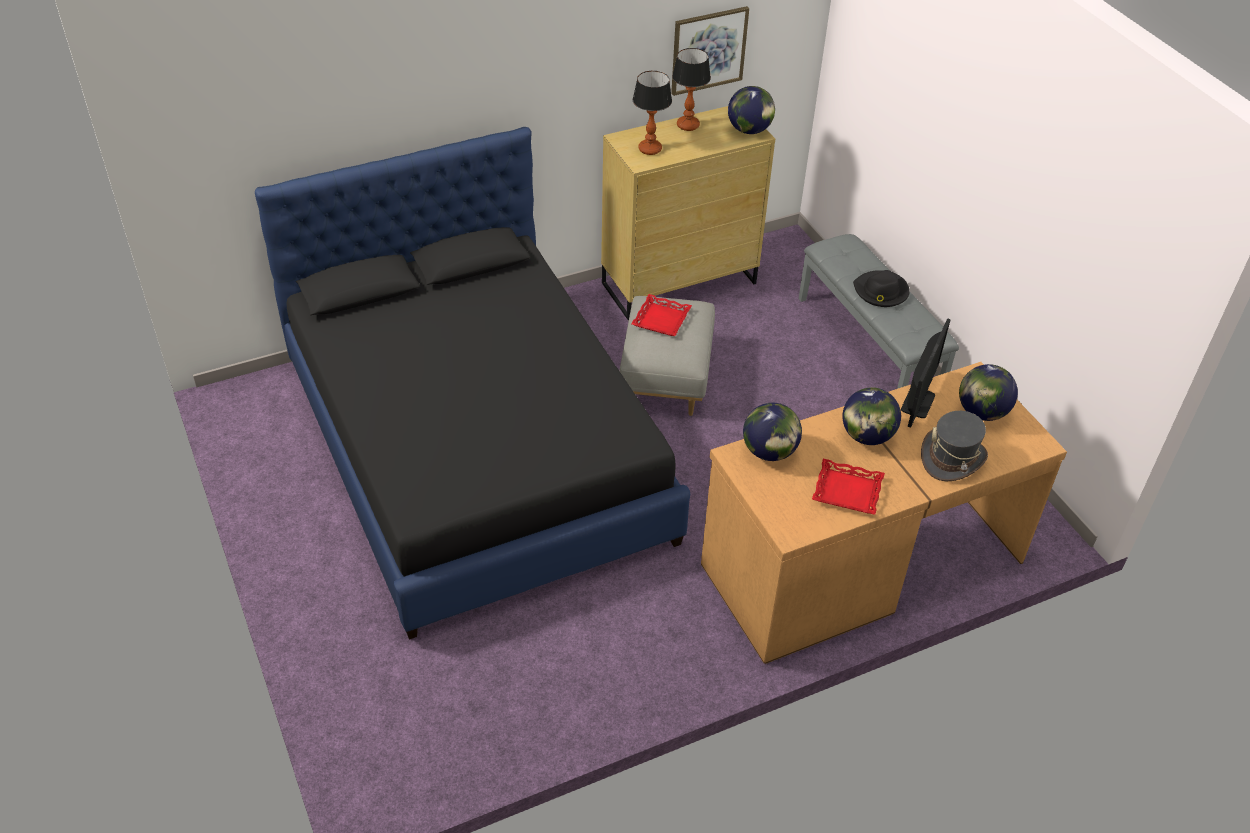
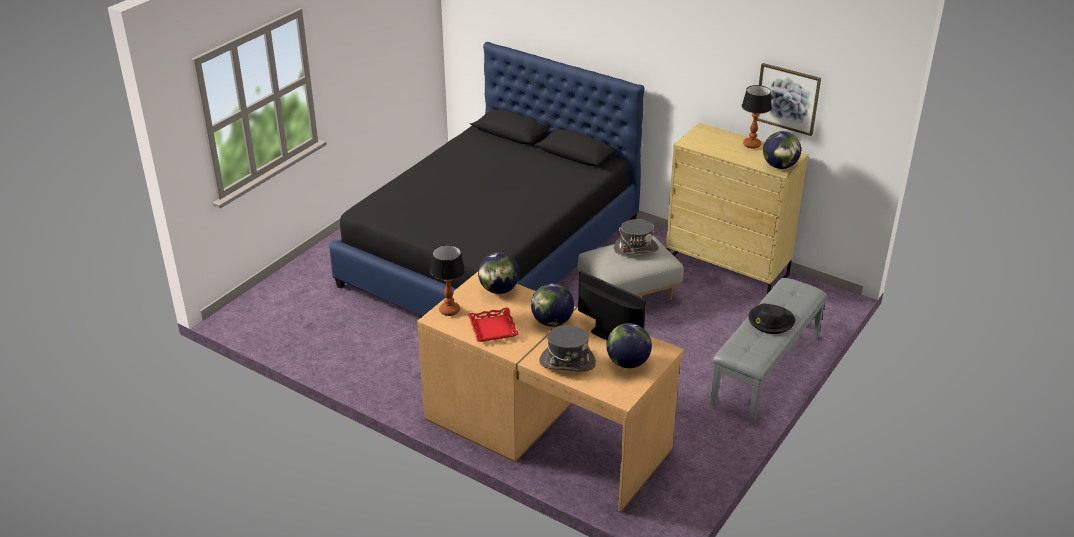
camera: 60 degrees right, 10 degrees down
(649, 149) = (706, 141): table lamp -> table lamp (449, 310)
(661, 319) = (636, 248): red tray -> grey hat
(917, 402) = (608, 333): monitor -> monitor turned 135 degrees counterclockwise

